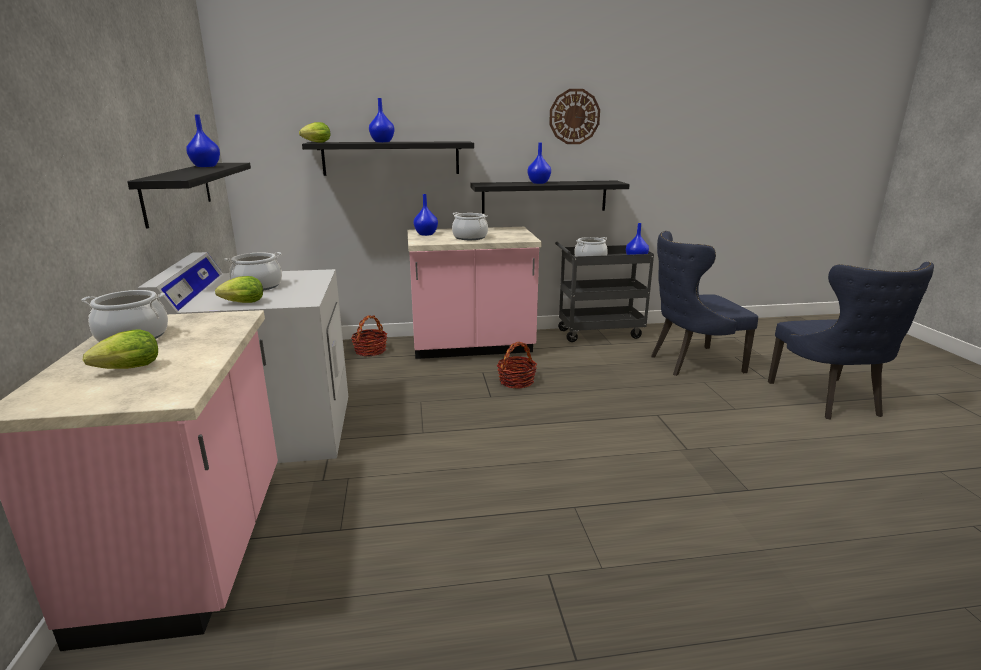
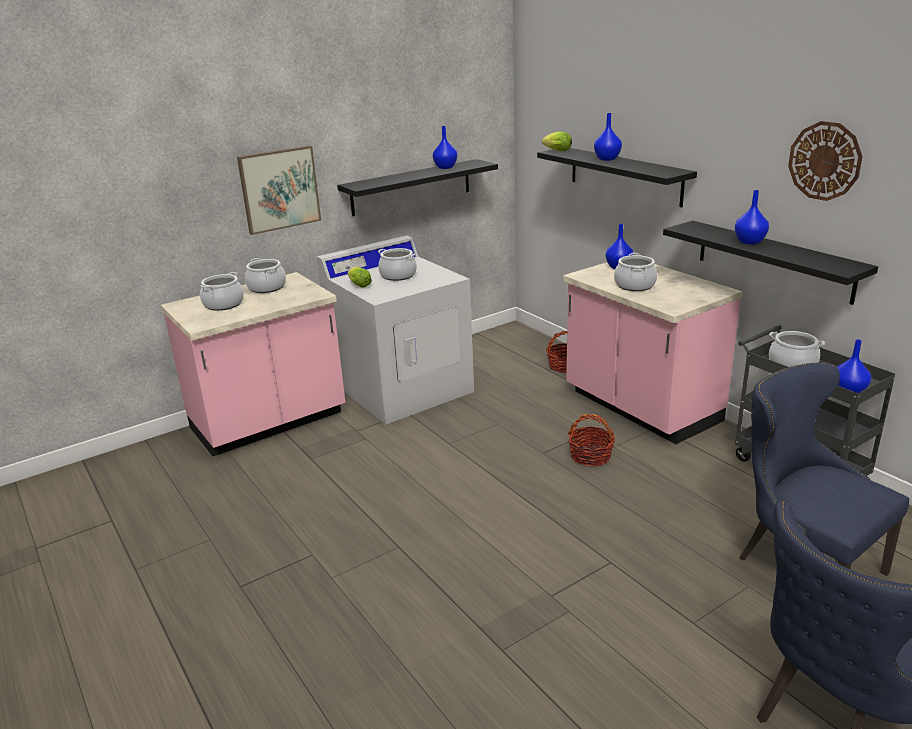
camera: 65 degrees right, 5 degrees up
(77, 181) = (279, 189): none -> picture
(125, 370) = (224, 304): lettuce -> cooking pot

